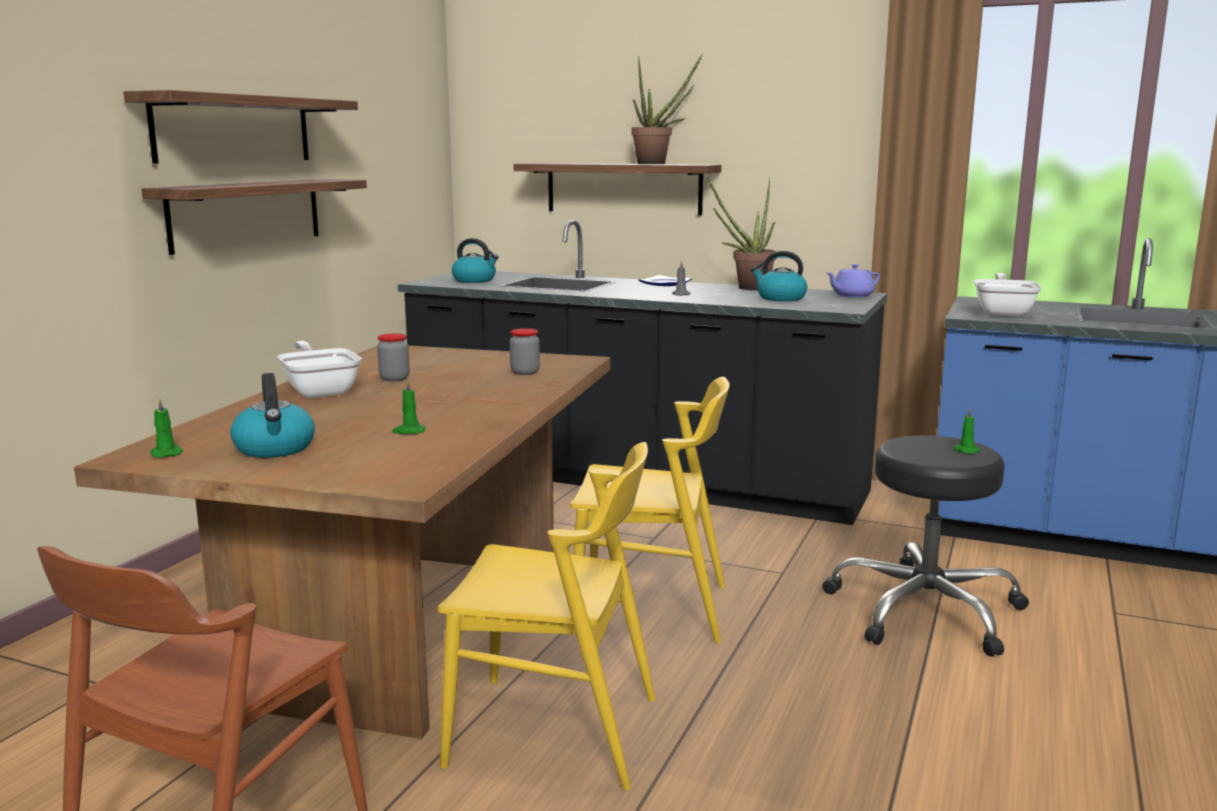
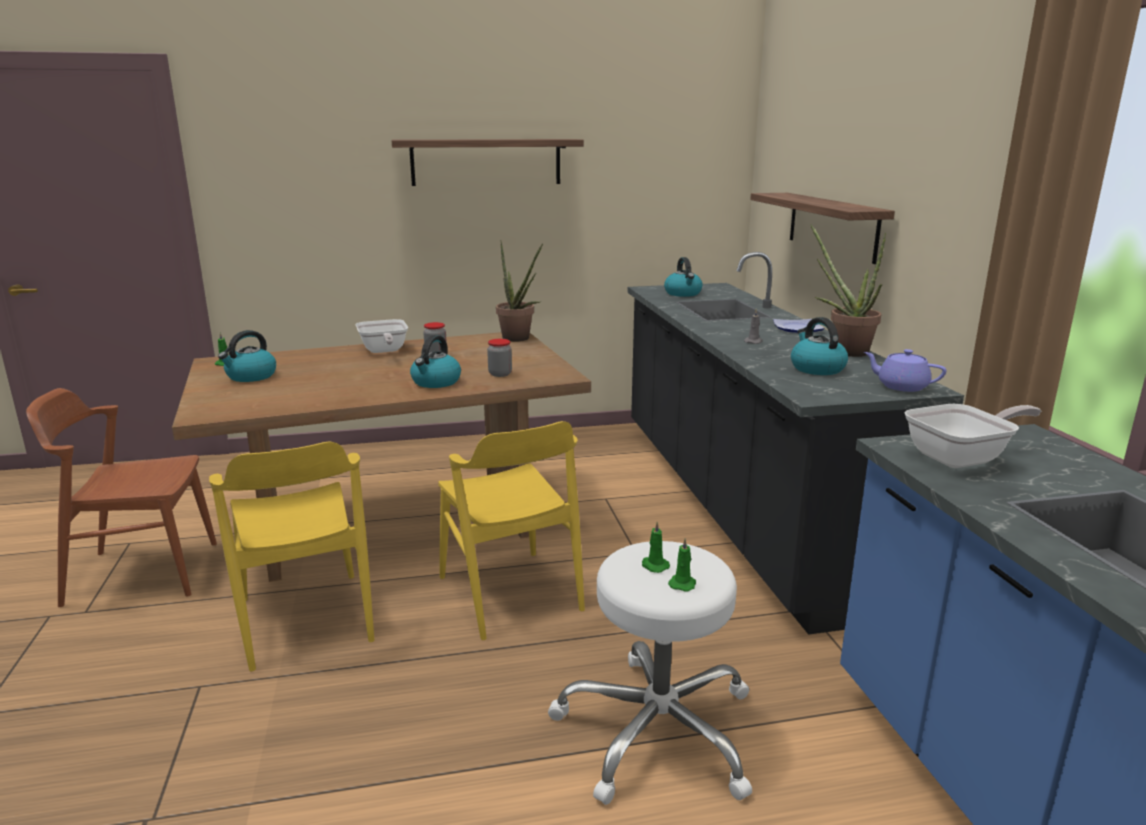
camera: 55 degrees right, 5 degrees up
(247, 214) = (493, 222): shelf -> none
(320, 391) = (383, 351): frying pan -> frying pan turned 135 degrees clockwise
(408, 431) = (312, 389): green candle -> green candle (654, 566)
(502, 392) = (436, 382): none -> kettle
(658, 164) = (842, 204): potted plant -> potted plant (519, 339)
(924, 610) = (657, 730): black stool -> white stool

